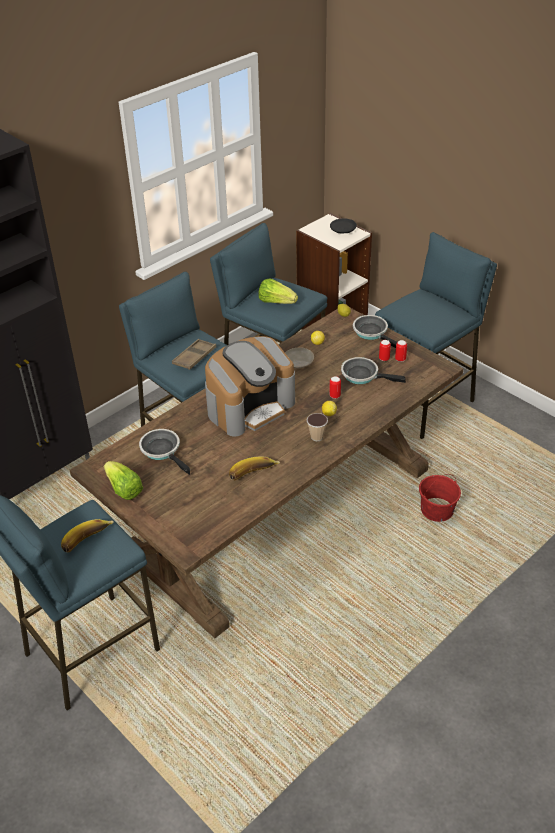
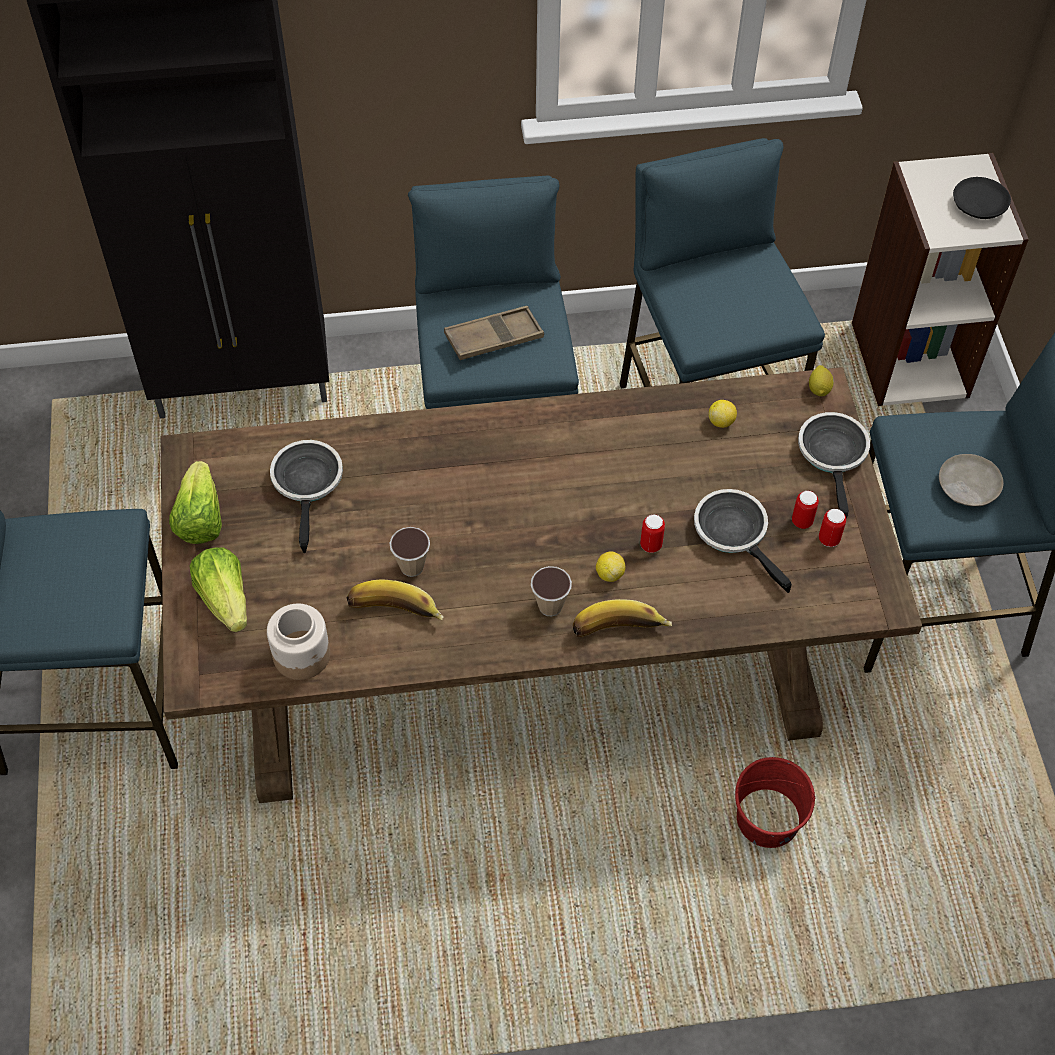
camera: 35 degrees right, 15 degrees up
(88, 542) = (73, 581): banana -> banana (619, 633)
(228, 512) = (302, 655): none -> jar
(243, 455) = (412, 567): none -> cup
(250, 406) = (502, 482): coffee machine -> none
(276, 302) = (721, 299): lettuce -> lettuce (225, 599)
(298, 362) = (653, 442): beige plate -> beige plate (967, 487)

